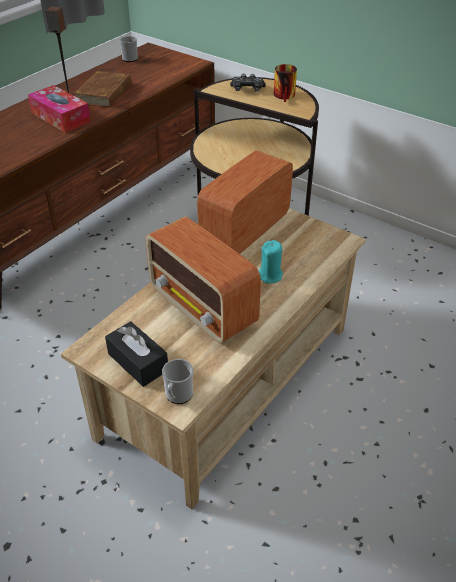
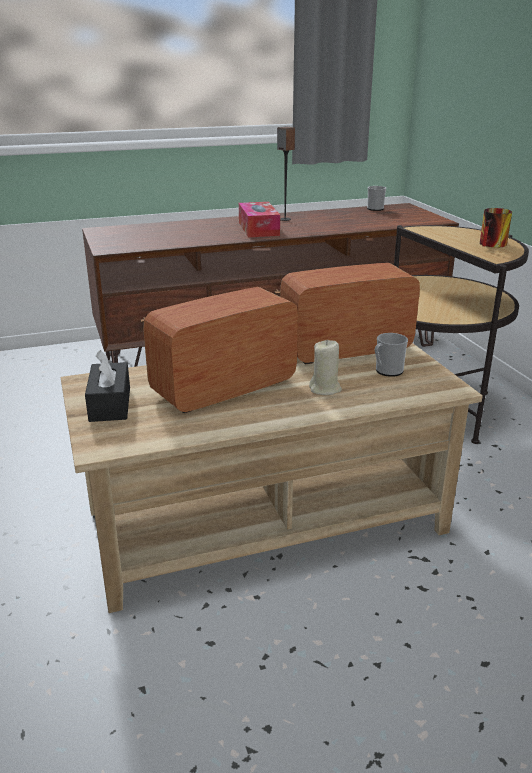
camera: 35 degrees right, 15 degrees down
(104, 93) = (319, 223): brown book -> none
(178, 396) = (107, 440): mug -> mug (387, 371)
(203, 308) = (222, 389): radio -> radio turned 60 degrees clockwise
(247, 89) = (455, 234): game controller -> none
(270, 276) = (325, 389): turquoise candle -> beige candle

